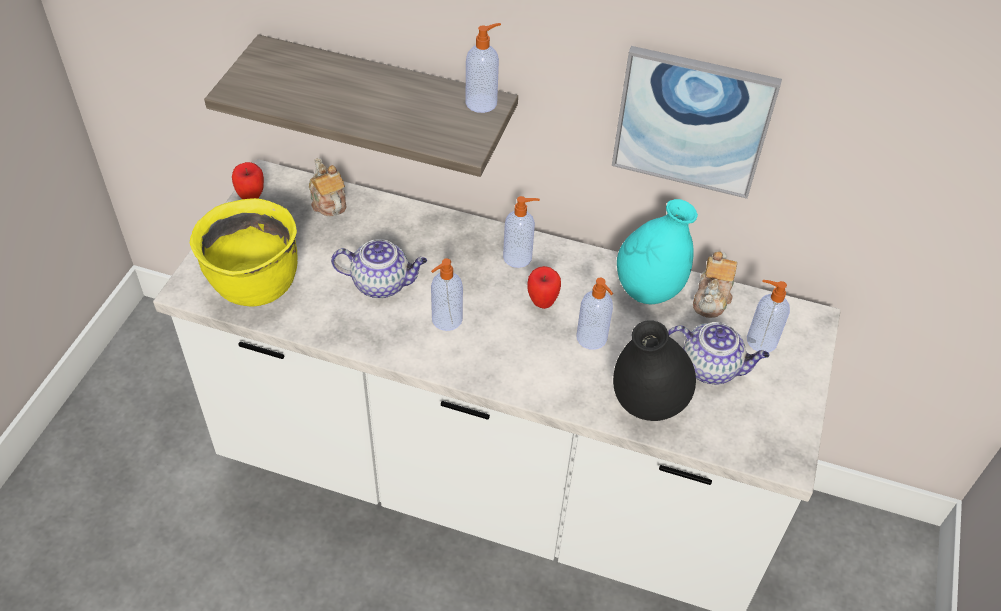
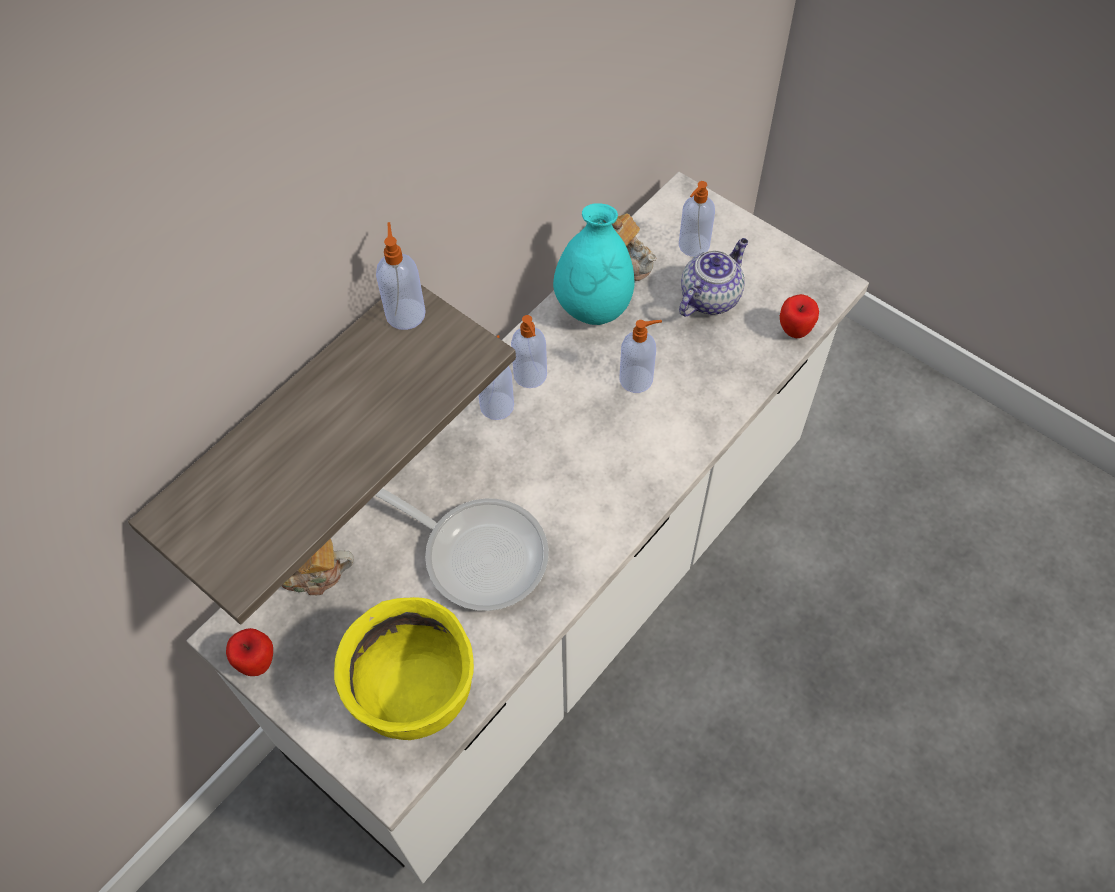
camera: 65 degrees left, 10 degrees up
(382, 284) = (477, 552): teapot -> frying pan
(446, 320) = (558, 504): soap dispenser -> soap dispenser (530, 376)
(542, 302) = (570, 405): apple -> apple (794, 332)
(647, 404) = (734, 364): black vase -> none
(692, 121) = (546, 138): picture -> none

